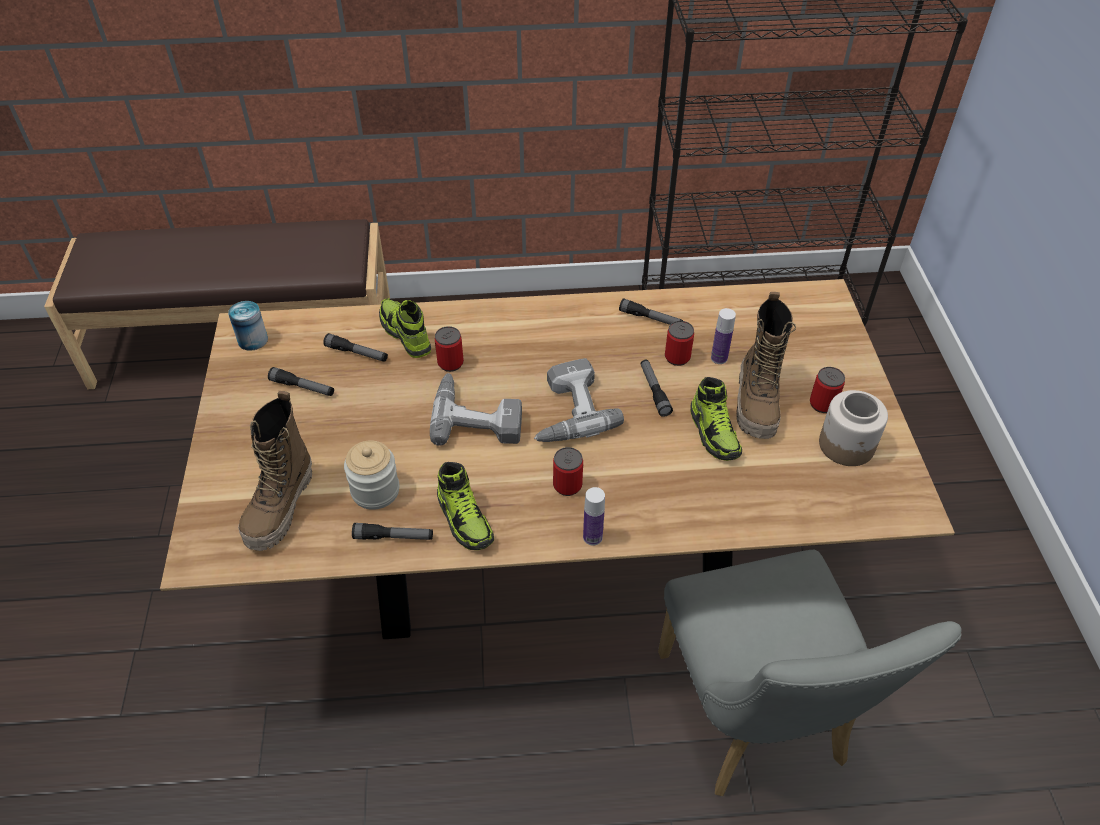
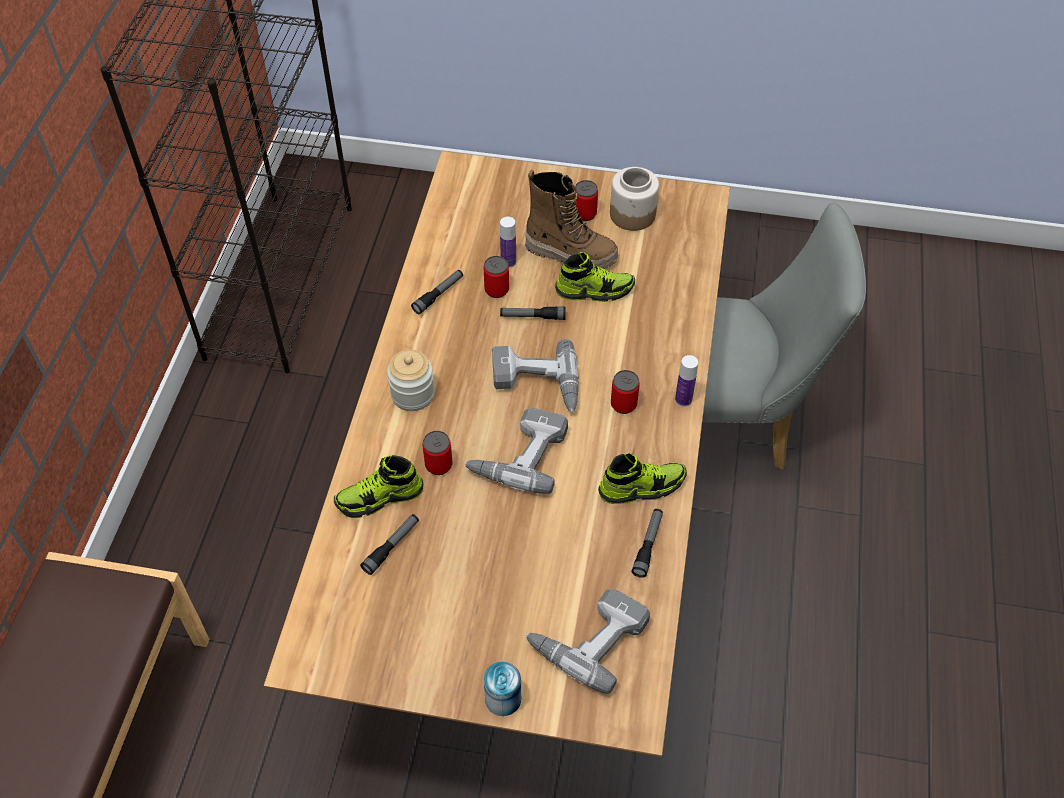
camera: 75 degrees left, 5 degrees up
(253, 340) = (328, 649): can -> can (503, 698)
(281, 507) = (588, 637): boot -> power drill
(302, 387) = (425, 604): flashlight -> none
(375, 491) = (589, 553): jar -> jar (412, 394)

